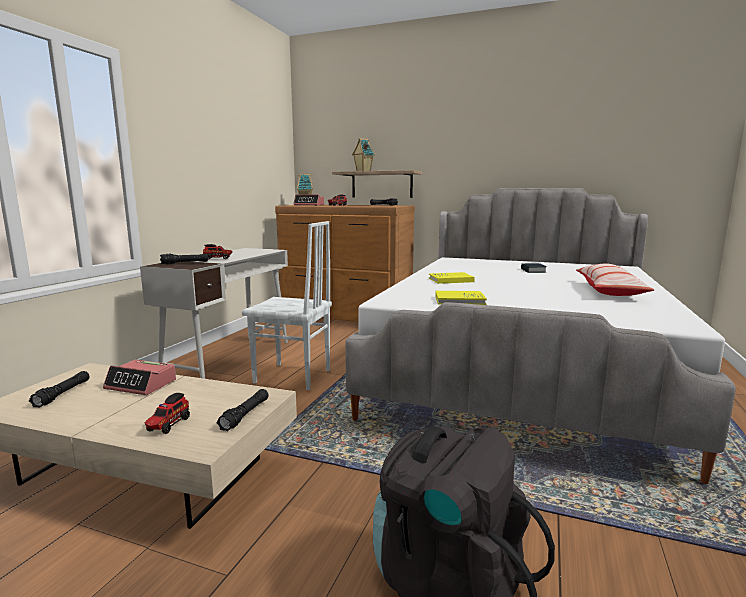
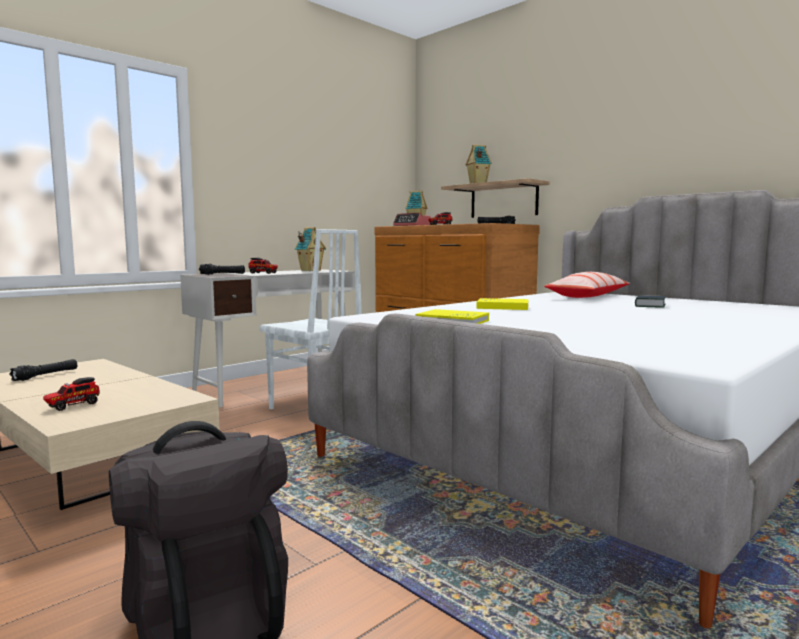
camera: 25 degrees right, 5 degrees down
(141, 385) = (108, 377): alarm clock -> none
(245, 415) = (140, 409): black flashlight -> none
(246, 251) = (310, 270): none -> toy house
(609, 290) = (704, 327): pillow -> pillow (588, 296)

